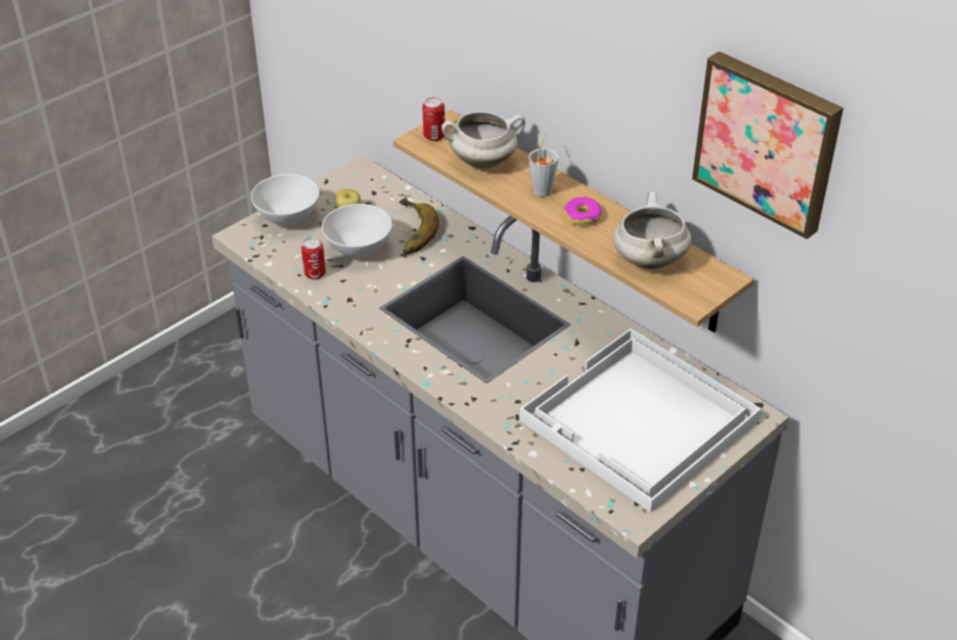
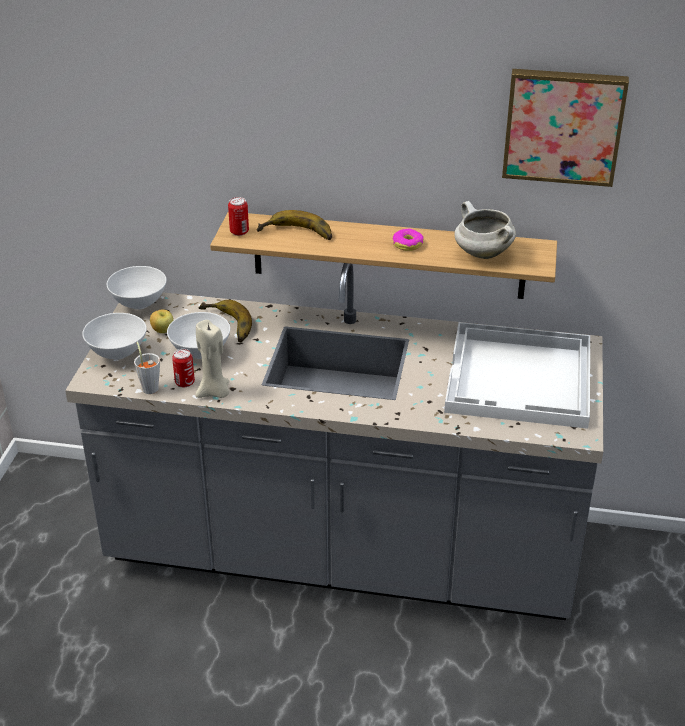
camera: 35 degrees left, 5 degrees down
(330, 296) = (214, 392): none -> beige candle
(356, 176) = (139, 305): none -> white bowl
(483, 161) = (296, 235): white cooking pot -> banana
(543, 188) = (359, 237): grey cup -> grey cup (149, 387)

